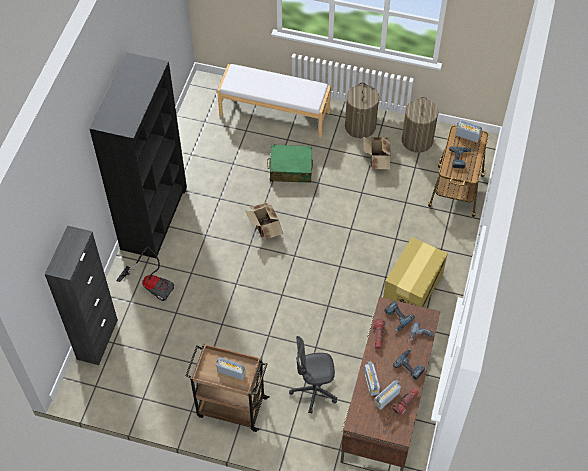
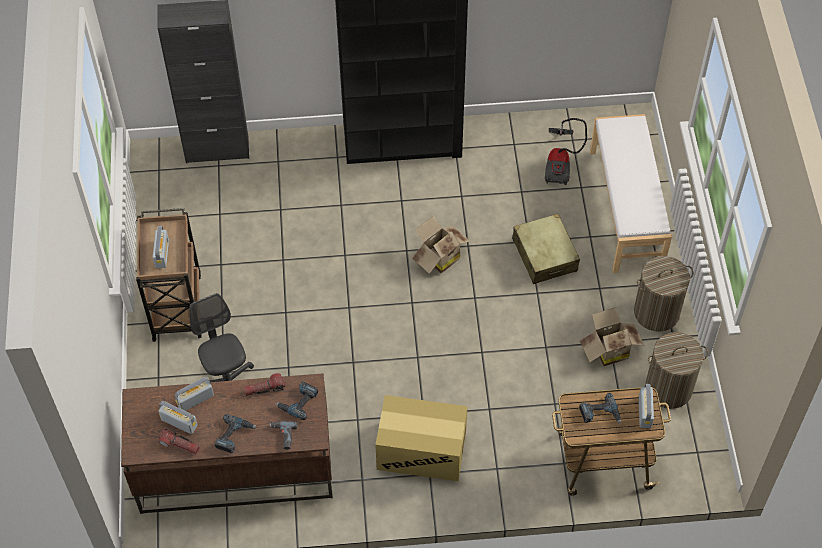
camera: 70 degrees right, 0 degrees up
(152, 285) = (308, 173): vacuum cleaner -> vacuum cleaner (560, 163)
(290, 168) = (544, 255): green suitcase -> beige suitcase

